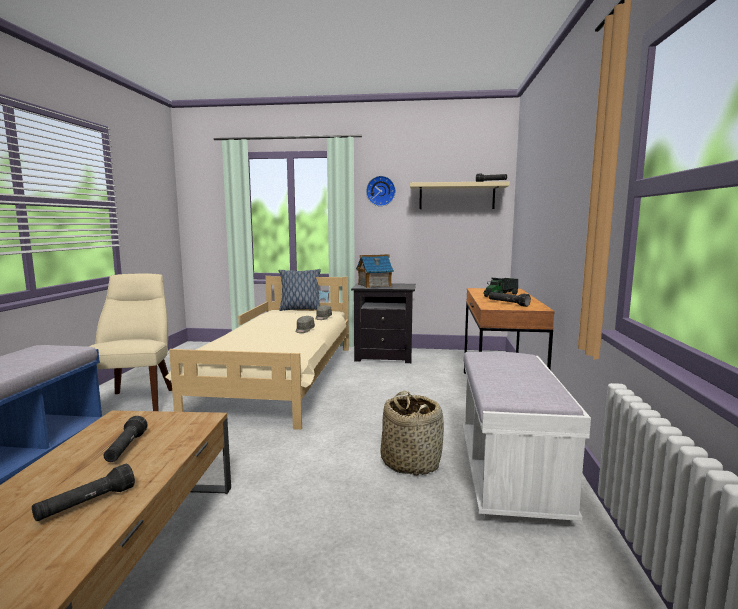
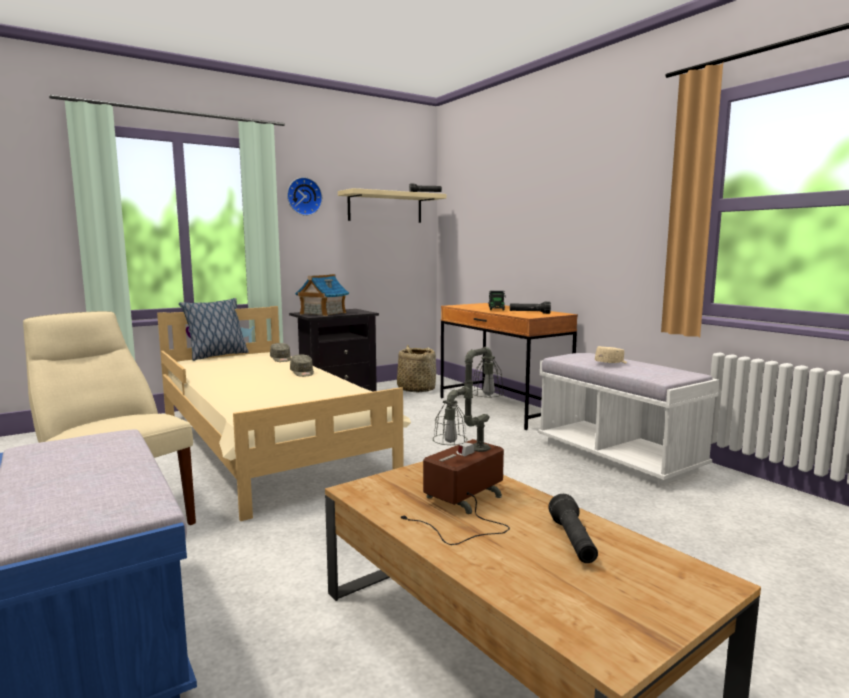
camera: 40 degrees left, 0 degrees up
(126, 448) = (462, 503): black flashlight -> table lamp
(411, 462) = (544, 471): basket -> basket (416, 389)
(502, 369) = (611, 363): none -> beige cap

